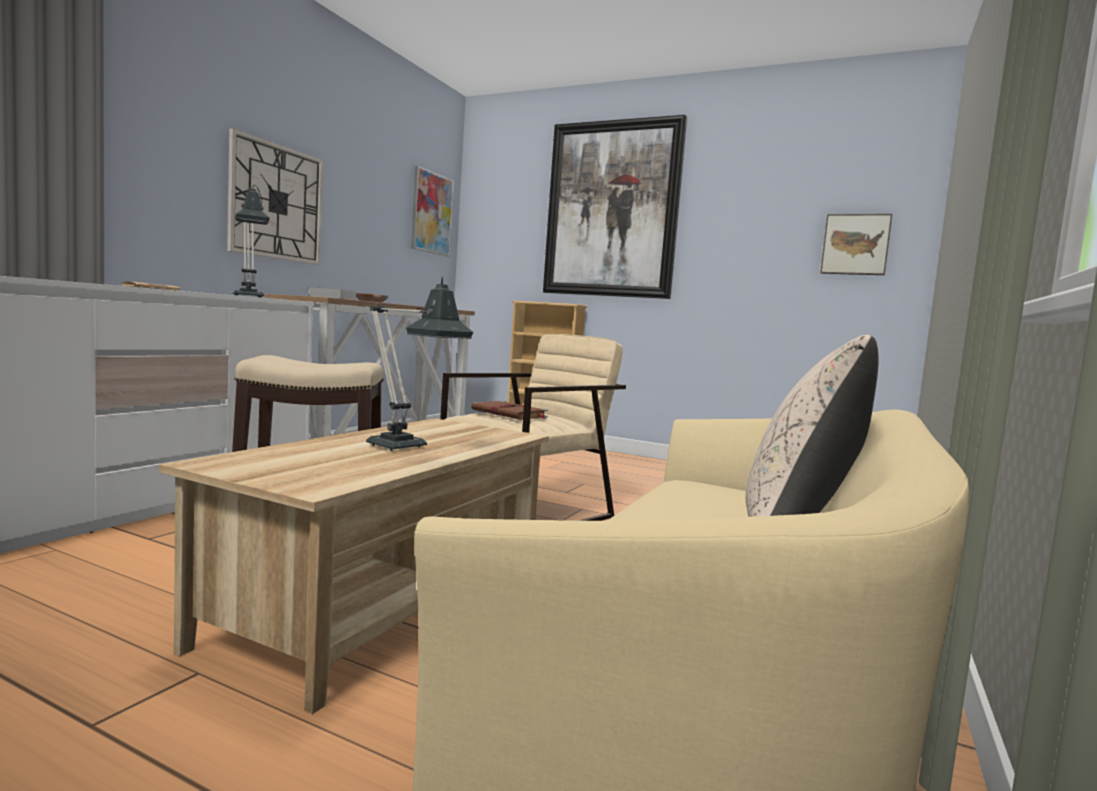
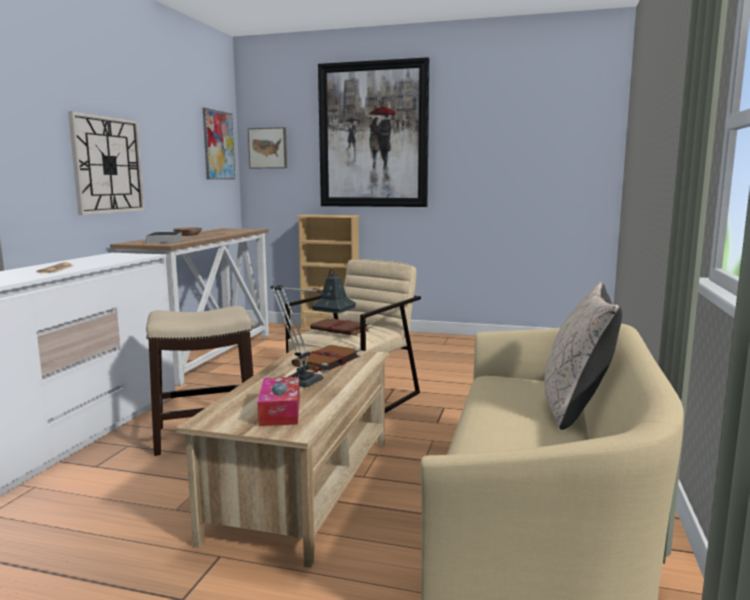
camera: 10 degrees left, 5 degrees up
(248, 296) = (112, 256): table lamp -> none
(324, 466) = (280, 411): none -> tissue box
(453, 433) = (326, 361): none -> brown book
(855, 245) = (565, 160): picture -> picture (268, 148)

